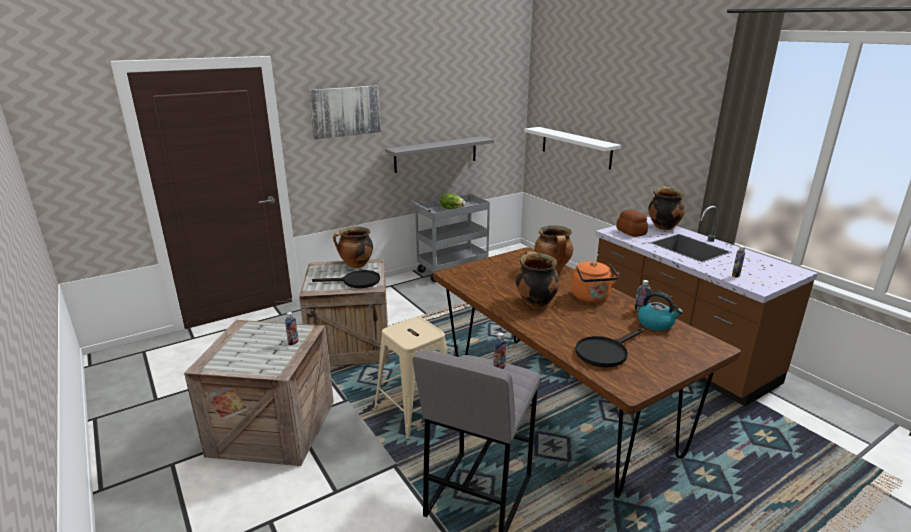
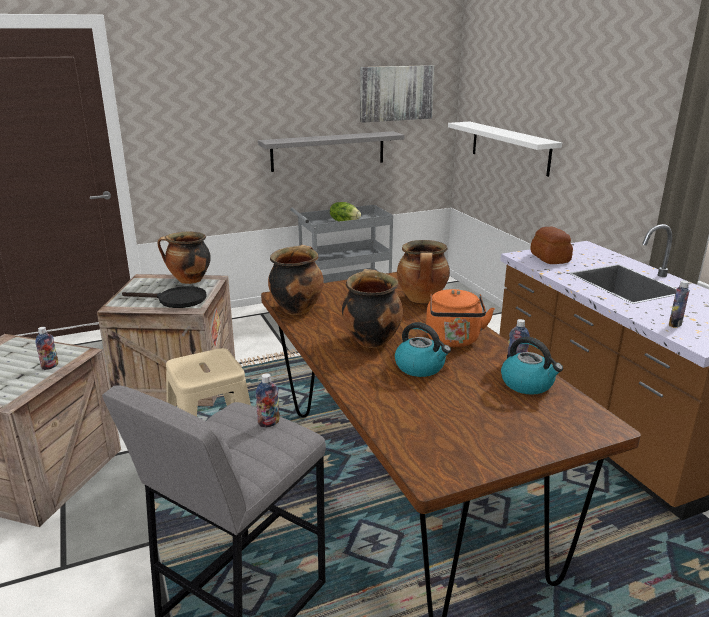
camera: 10 degrees right, 0 degrees up
(345, 111) = (204, 89): picture -> picture (396, 93)
(580, 318) = (420, 367): none -> kettle
(605, 352) = (429, 417): black frying pan -> none
(663, 226) = (600, 254): cooking pot -> cooking pot (297, 308)

